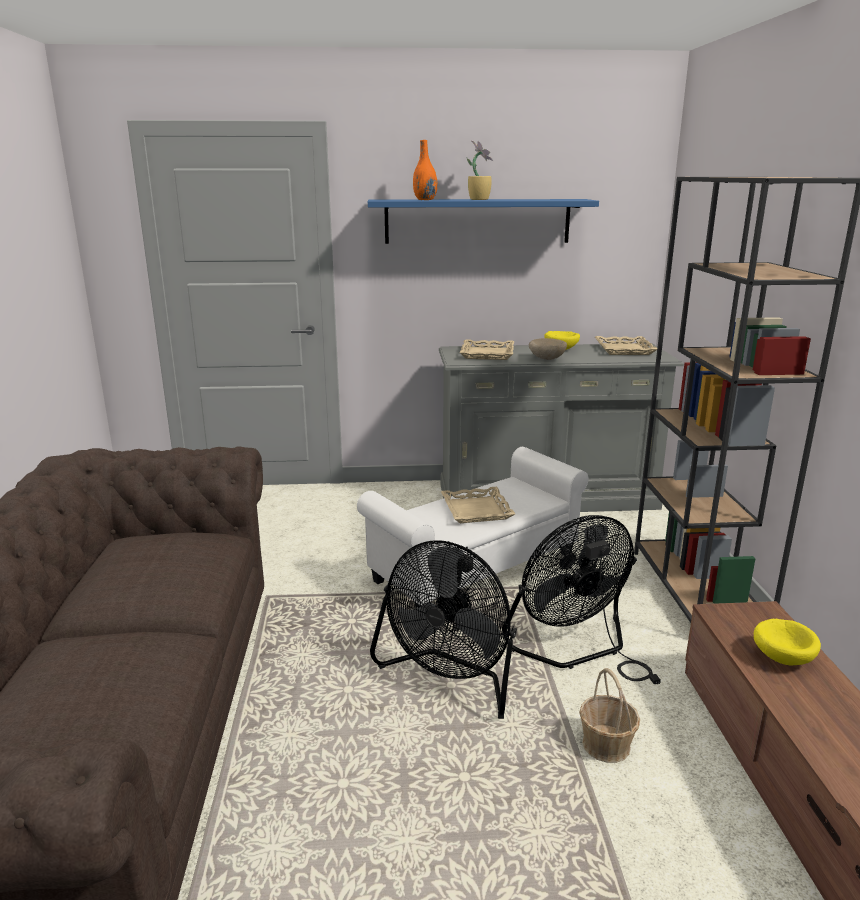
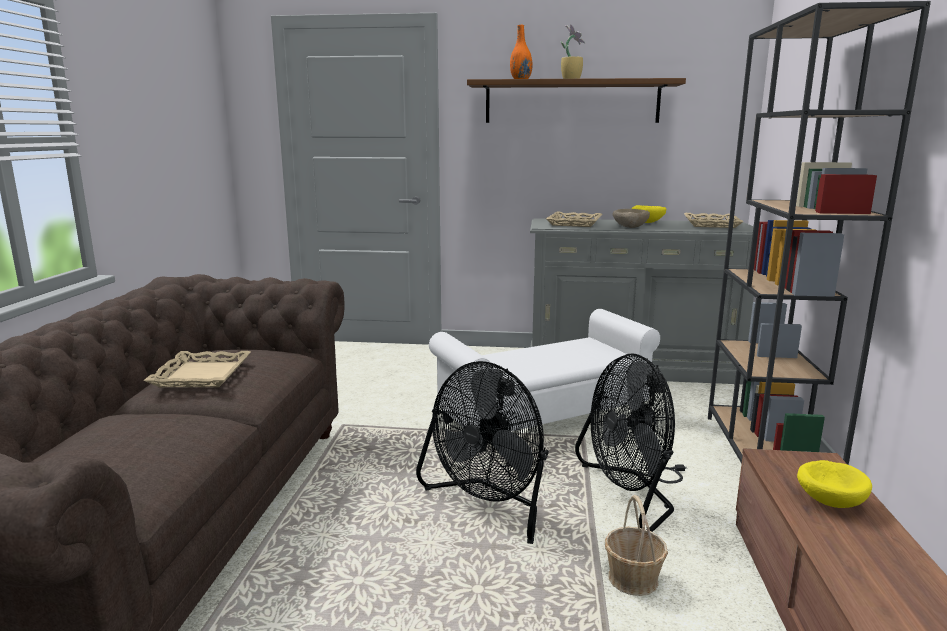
camera: 10 degrees right, 5 degrees down
(477, 221) = (572, 102): blue shelf -> brown shelf
(477, 510) = (545, 359): beige tray -> beige tray (202, 375)
(584, 648) = (634, 493): black fan -> black fan turned 90 degrees counterclockwise

